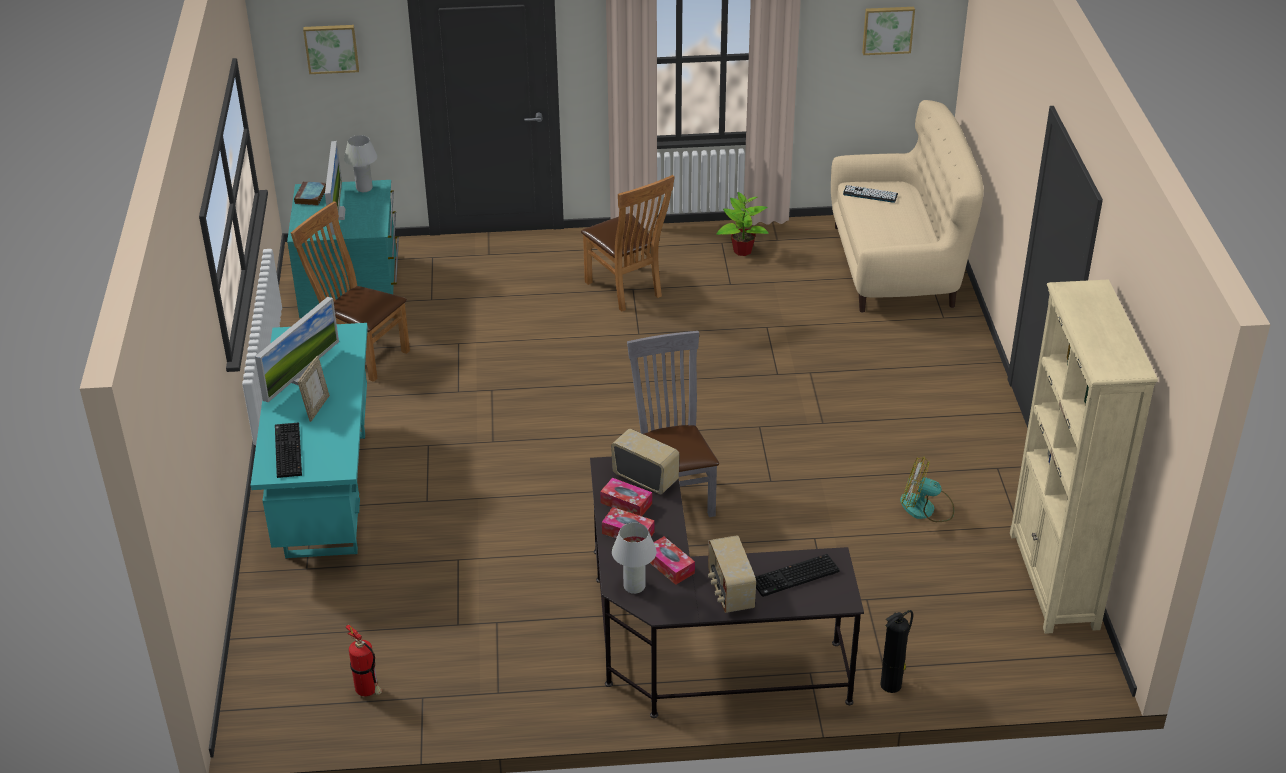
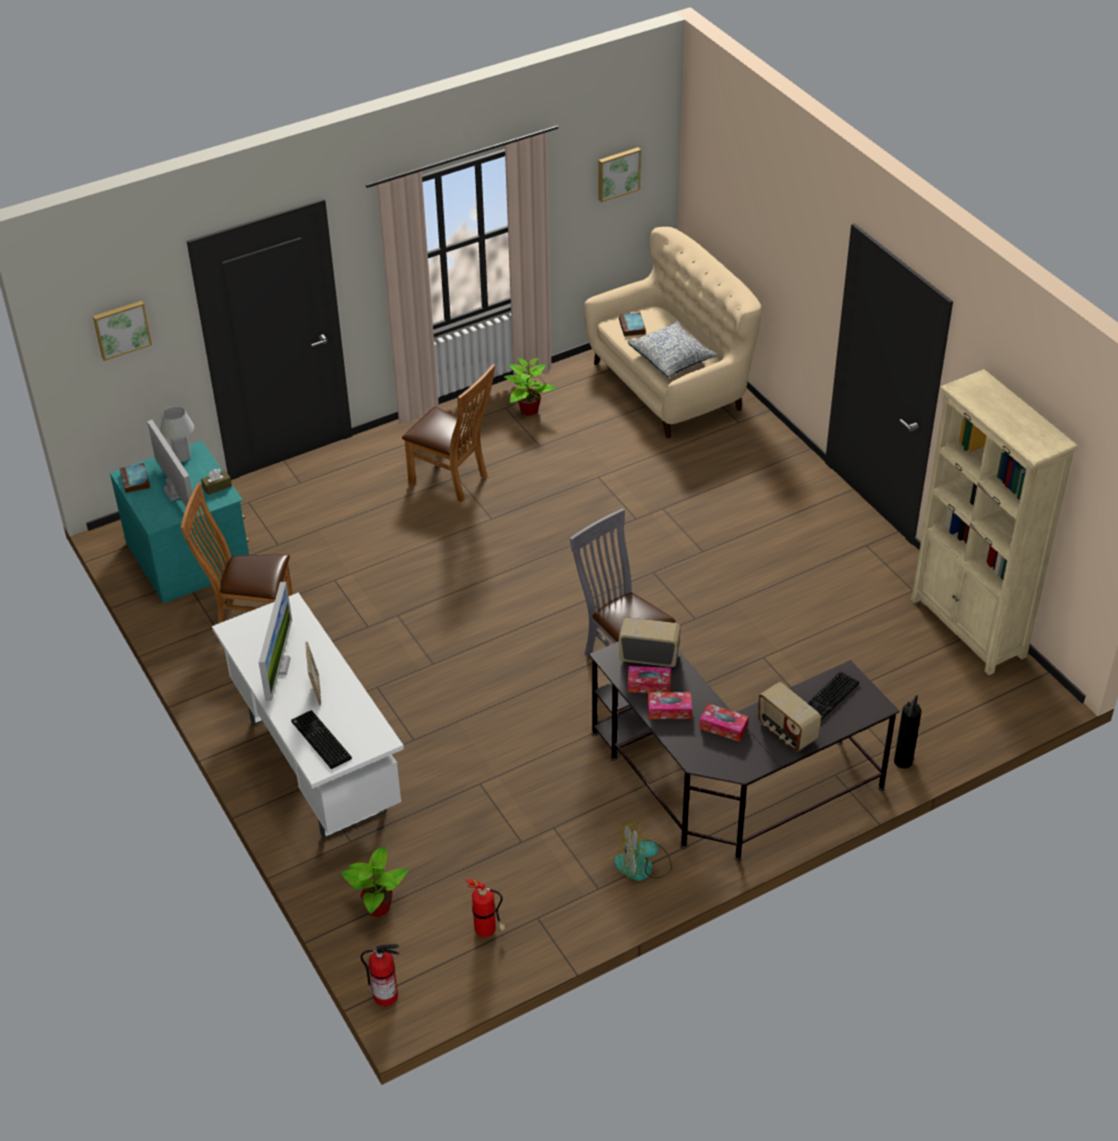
camera: 25 degrees left, 5 degrees up
(238, 713) = (386, 995): none -> fire extinguisher
(288, 634) = (378, 907): none -> potted plant
(325, 493) = (315, 765): turquoise desk -> white desk
(374, 220) = (217, 486): none -> brown tissue box
(634, 586) = (708, 755): white table lamp -> none
(870, 194) = (632, 327): keyboard -> book
(890, 231) = (672, 358): none -> pillow
(925, 508) = (833, 600): fan -> fan (643, 866)

